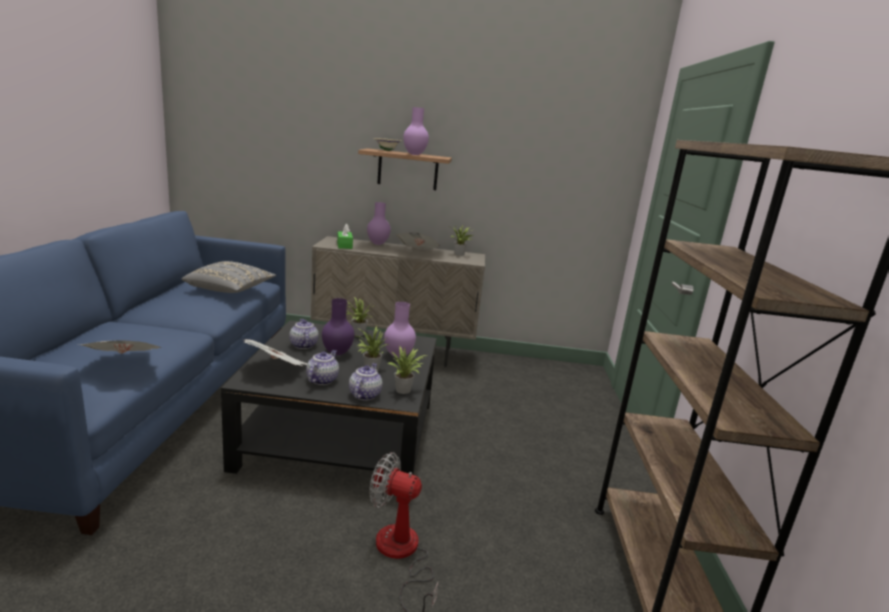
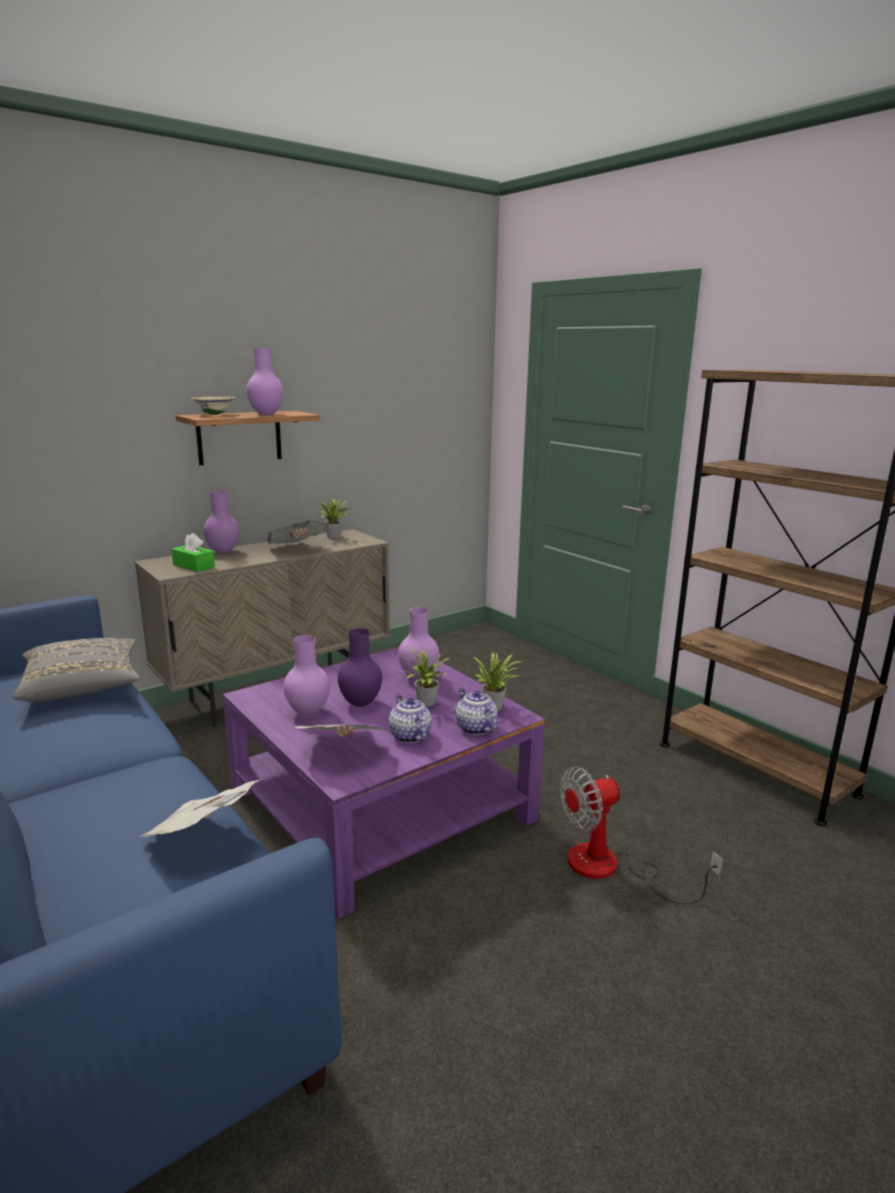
camera: 40 degrees left, 0 degrees up
(303, 345) = (307, 712): teapot -> purple vase
(340, 433) = (380, 805): black coffee table -> purple coffee table
(357, 334) = (331, 674): potted plant -> none

